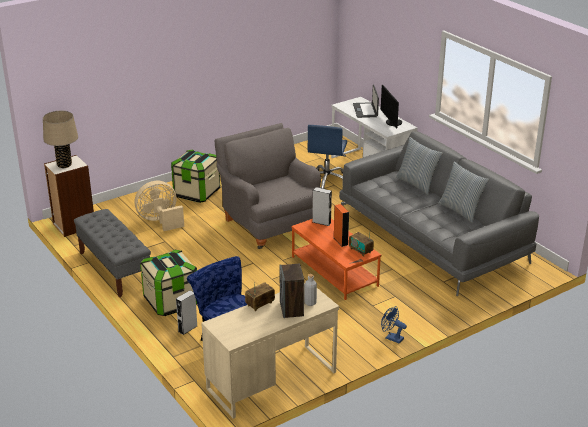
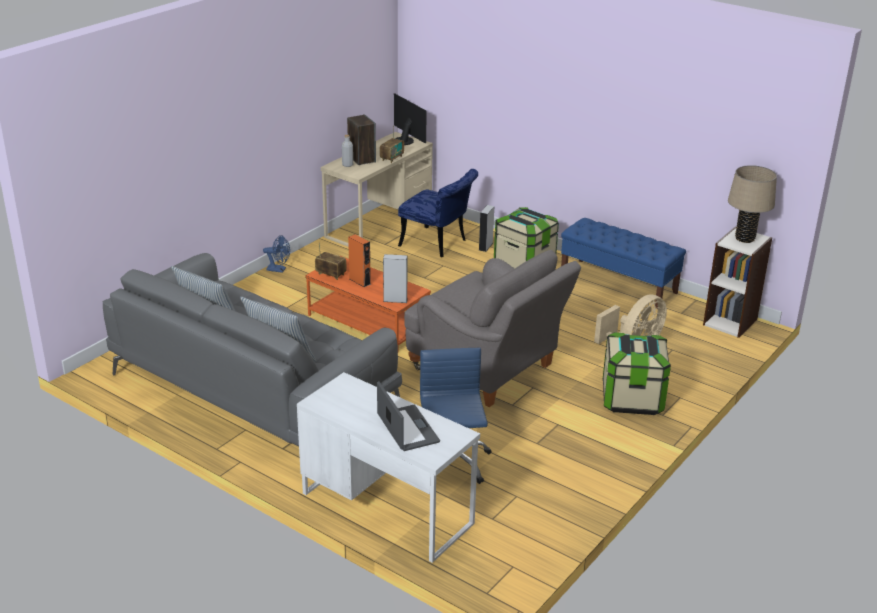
camera: 160 degrees right, 0 degrees up
(114, 269) = (618, 284): grey bench -> blue bench
(392, 123) = (345, 405): monitor -> monitor (405, 140)

